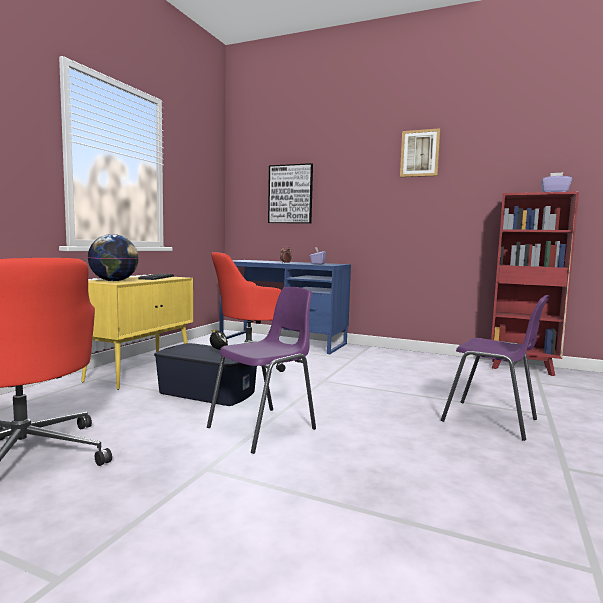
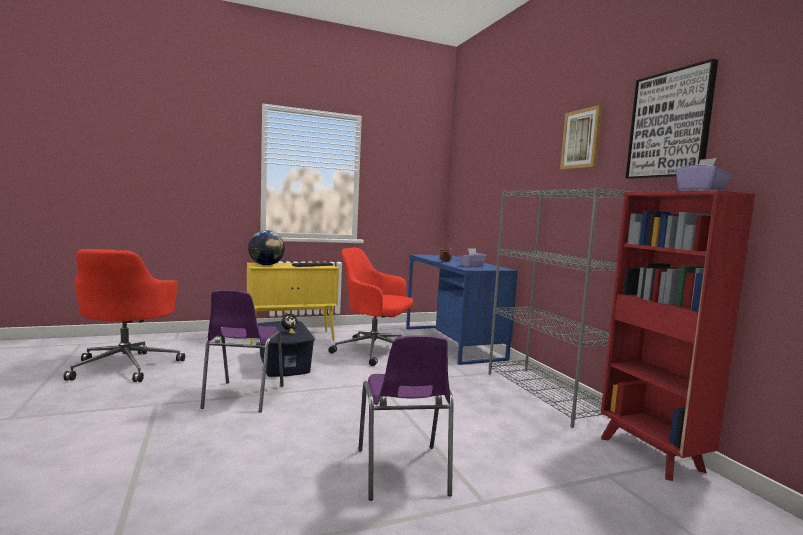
camera: 45 degrees right, 0 degrees up
(265, 428) = (242, 397): purple chair -> purple chair turned 90 degrees clockwise
(290, 194) = (483, 190): picture -> picture (670, 124)
(418, 356) = (546, 395): none -> grey bookcase

